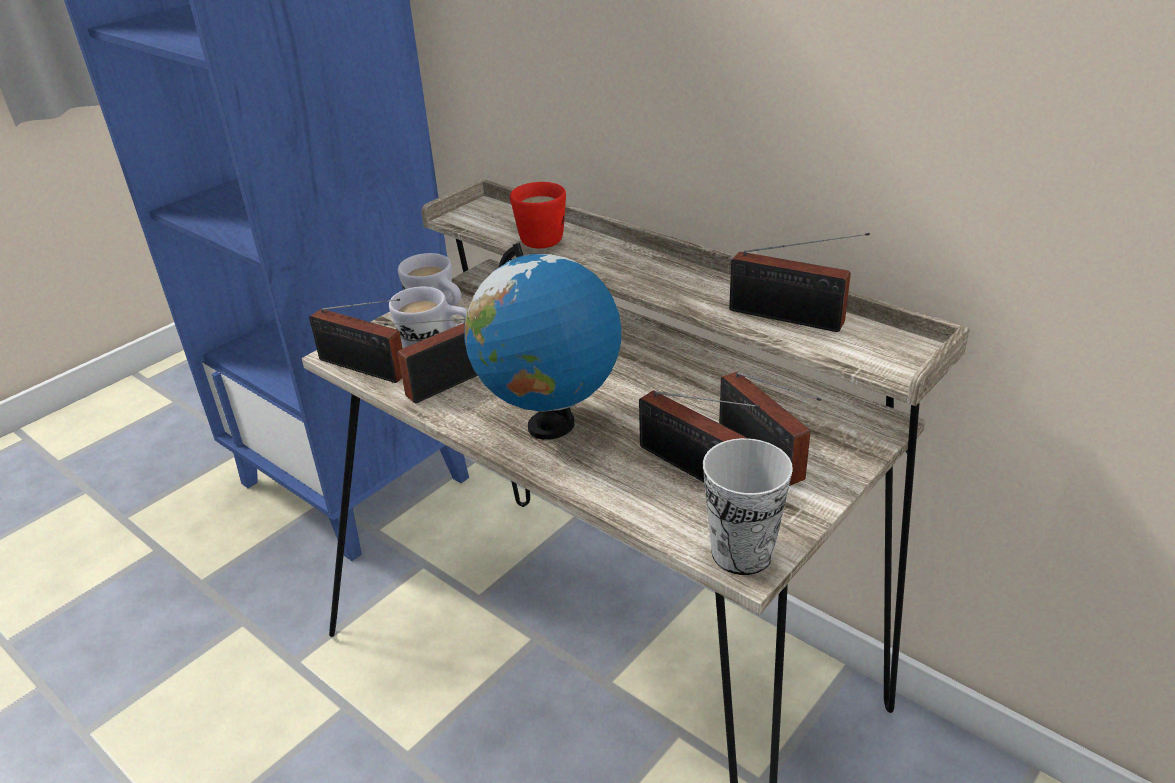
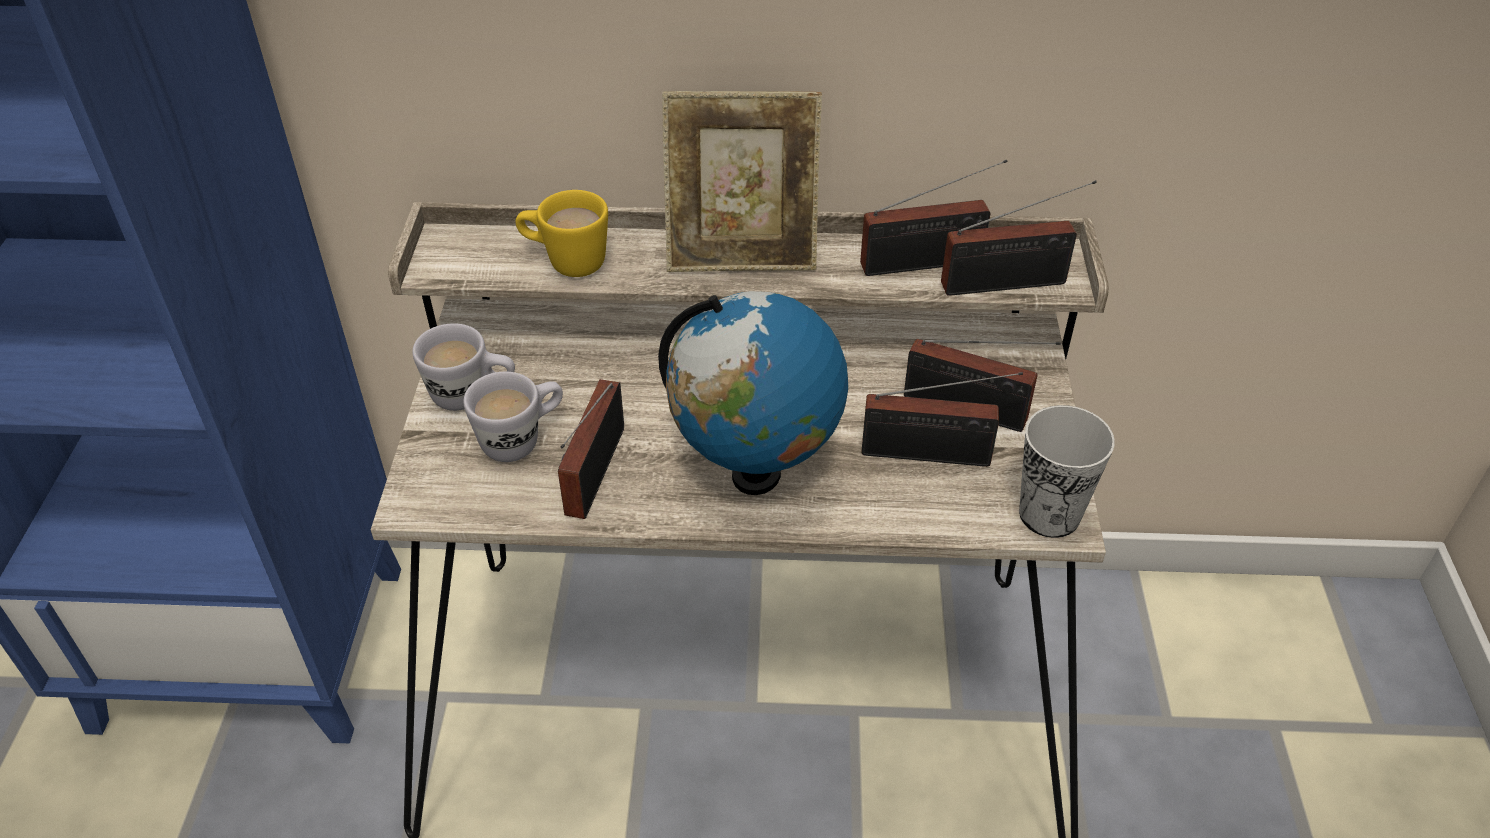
camera: 40 degrees left, 10 degrees up
(366, 369) = (475, 505): radio -> radio (1010, 284)
(536, 238) = (565, 262): red mug -> yellow mug
(656, 269) = (742, 254): none -> picture frame

